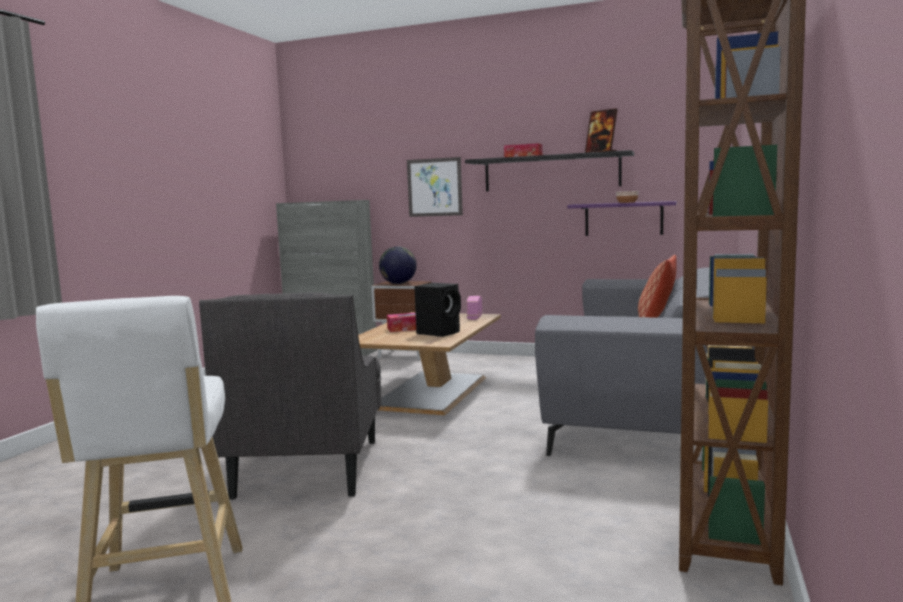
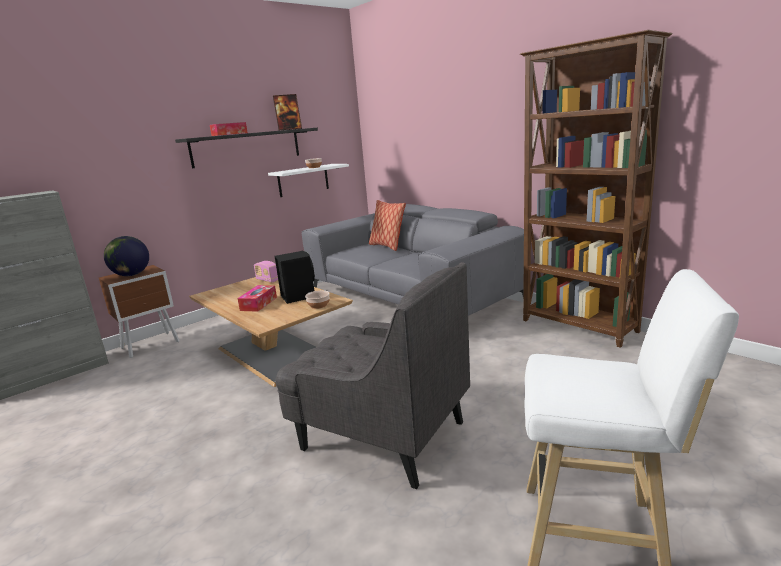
camera: 60 degrees left, 10 degrees up
(421, 342) = (318, 305): none -> bowl
(434, 187) = (135, 168): picture -> none
(623, 219) = (303, 180): purple shelf -> white shelf

